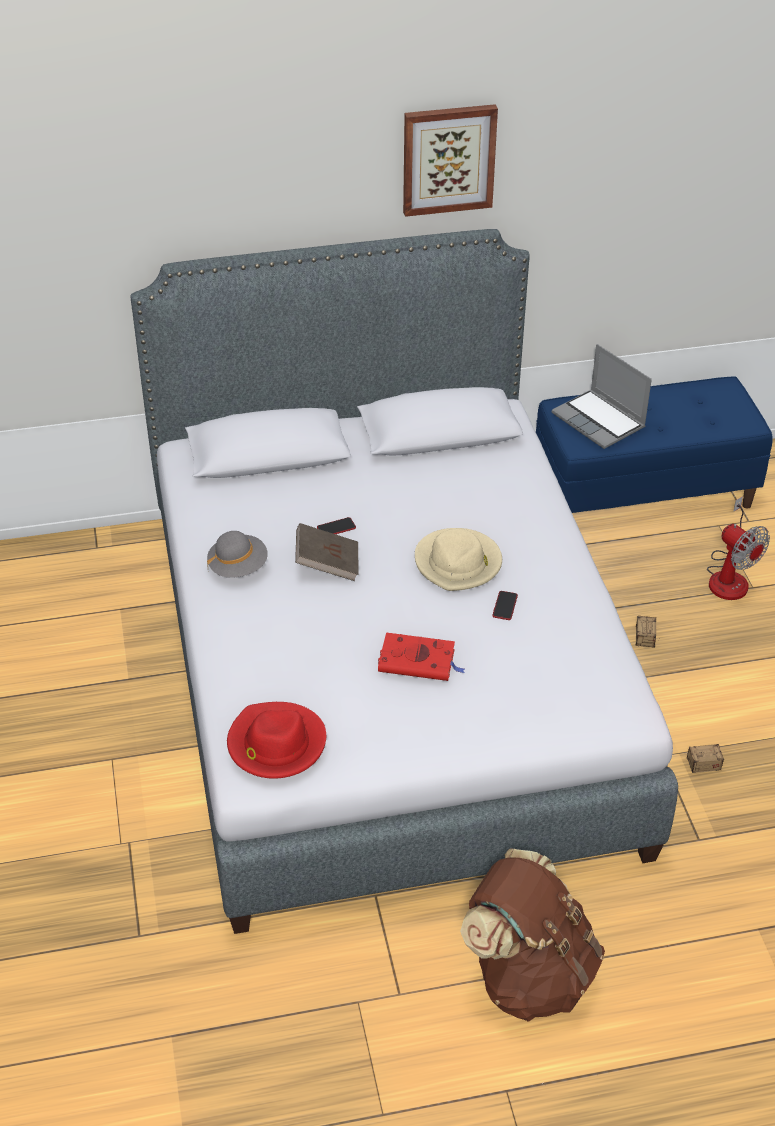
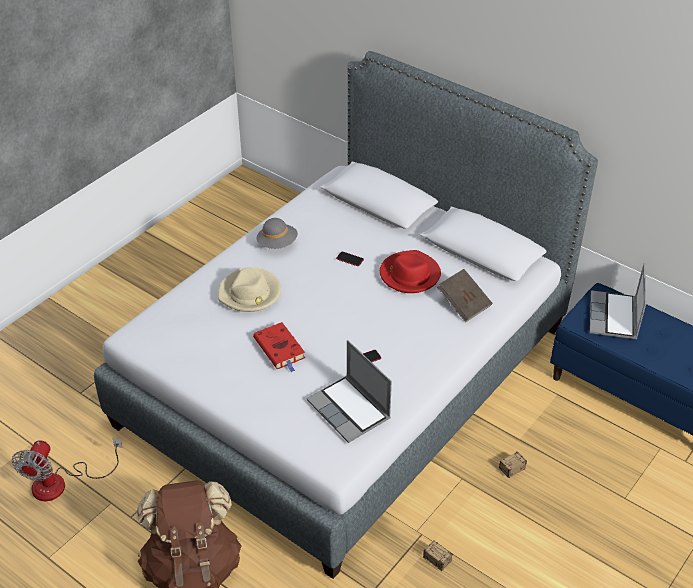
camera: 50 degrees right, 0 degrees up
(276, 744) = (161, 332): red hat -> red hat (409, 275)
(327, 564) = (316, 272): brown book -> brown book (464, 304)
(448, 159) = (560, 64): picture -> none
(458, 563) = (378, 320): beige hat -> beige hat (250, 293)
(567, 661) = (350, 410): none -> laptop
(729, 576) = (620, 480): fan -> fan (61, 483)

